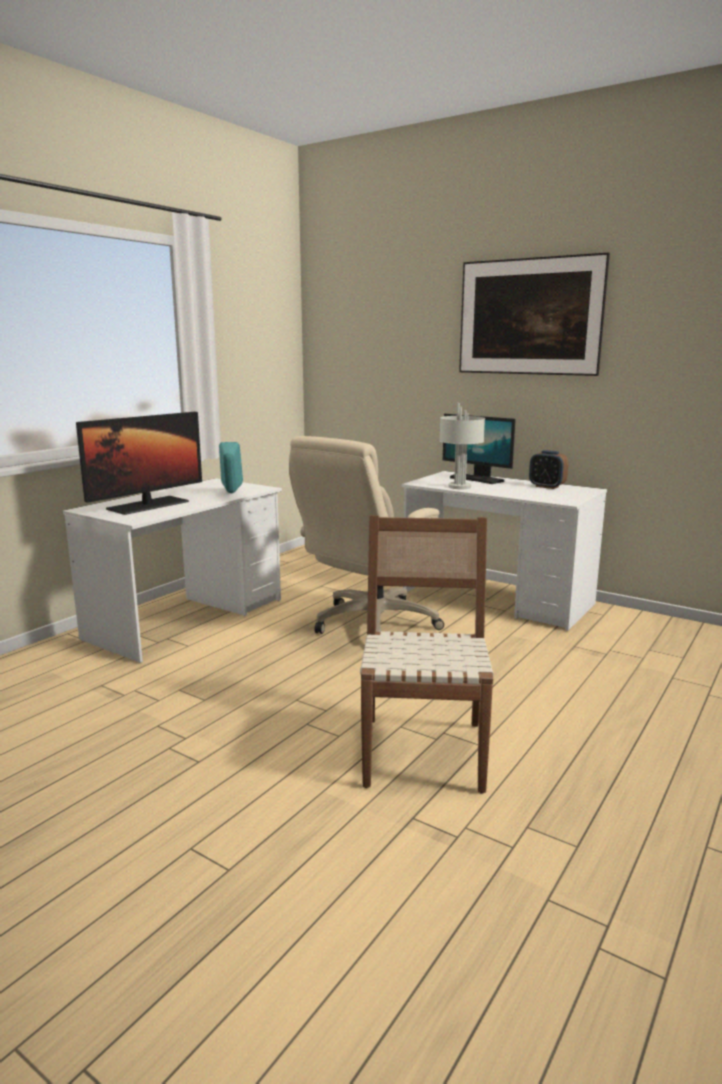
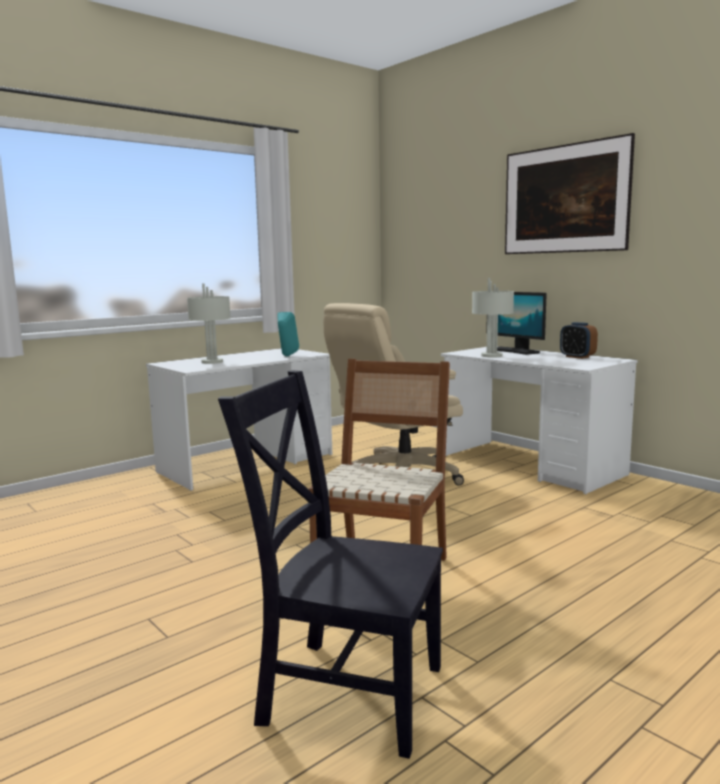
camera: 15 degrees right, 5 degrees down
(148, 505) = (212, 362): monitor -> grey table lamp
(467, 907) = (345, 691): none -> black chair

